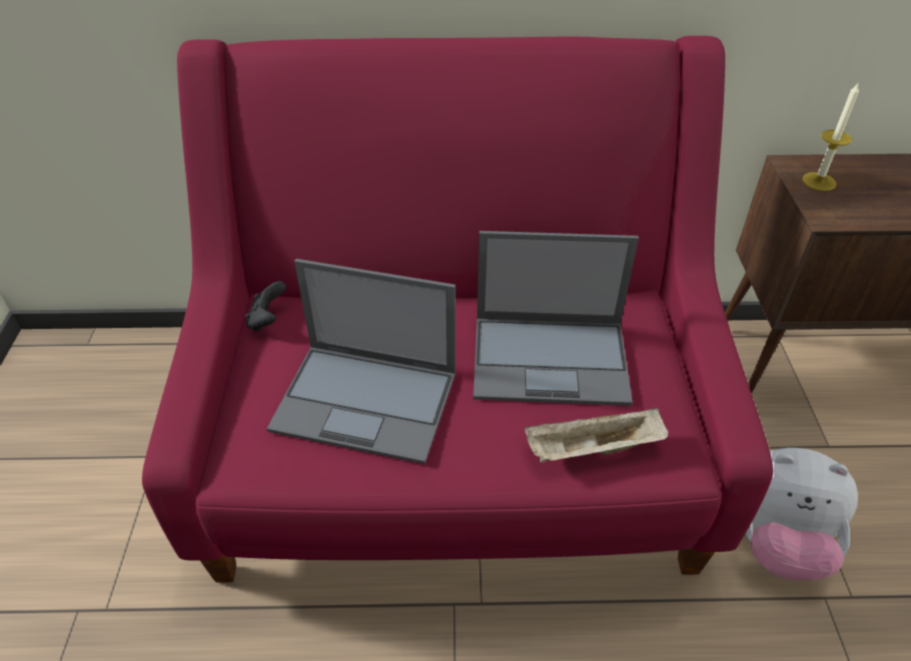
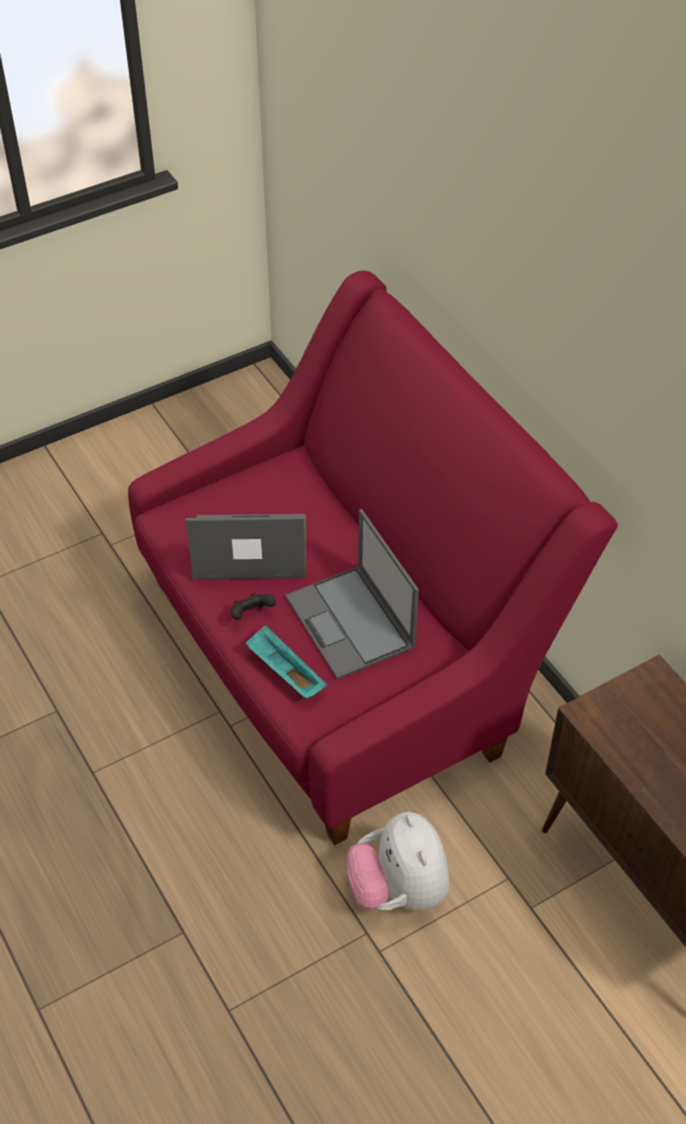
camera: 60 degrees right, 5 degrees up
(268, 320) = (282, 466): black game controller -> black game controller (251, 615)
(367, 401) = (248, 548): laptop -> laptop turned 105 degrees clockwise
(592, 450) = (284, 672): beige tray -> turquoise tray
(819, 181) = (641, 698): candle -> none

